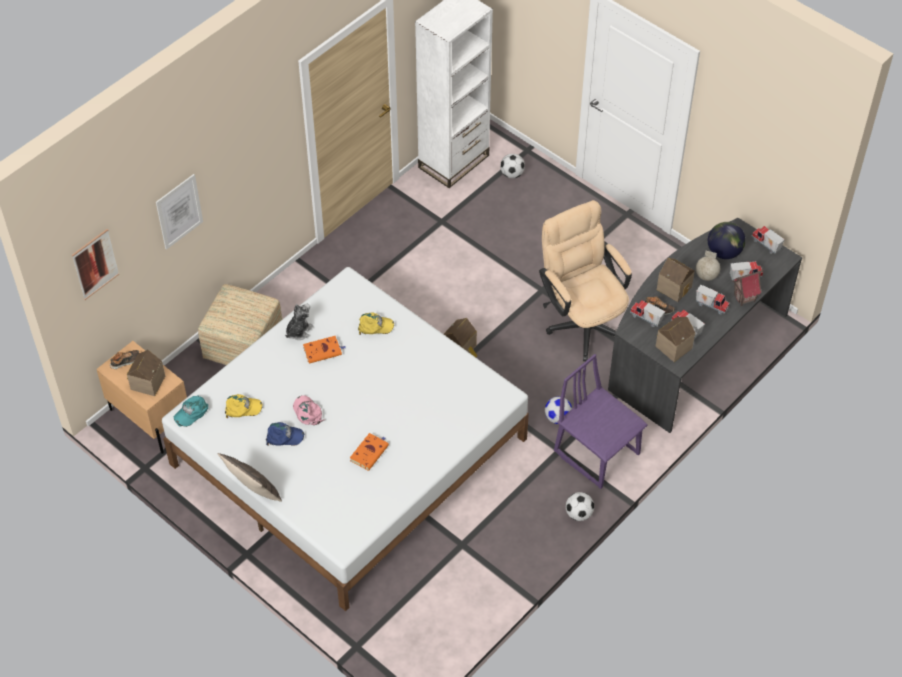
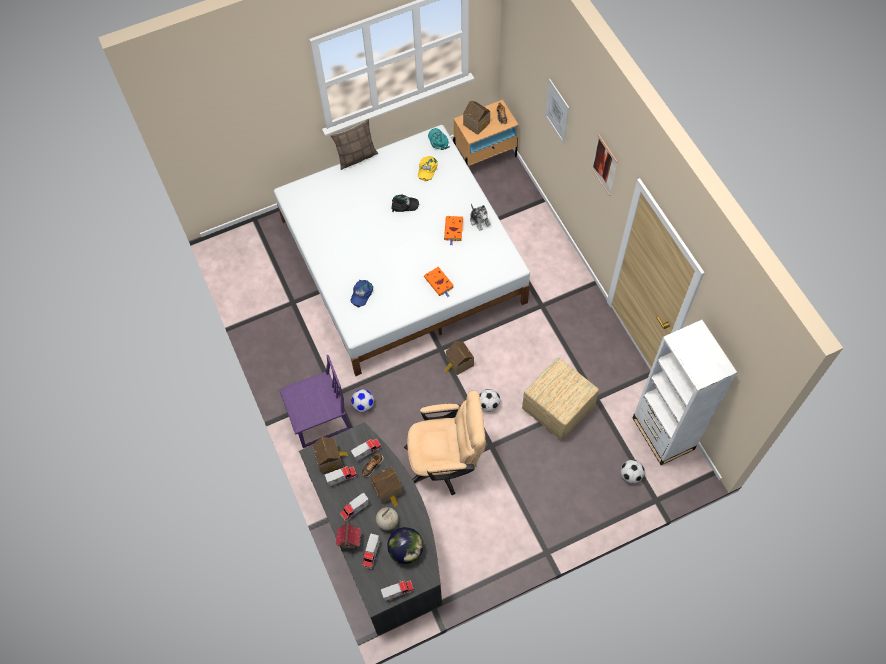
camera: 115 degrees right, 10 degrees up
(95, 264) = (519, 46): picture -> picture (604, 165)
(243, 345) = (525, 225): ottoman -> ottoman (559, 408)
(284, 436) = (391, 186): blue cap -> blue cap (361, 293)
(307, 412) = (404, 205): pink cap -> black cap
(369, 452) = (352, 230): orange book -> orange book (439, 283)
(375, 326) = (461, 270): yellow cap -> none
(579, 514) = (276, 384): football -> football (488, 404)

